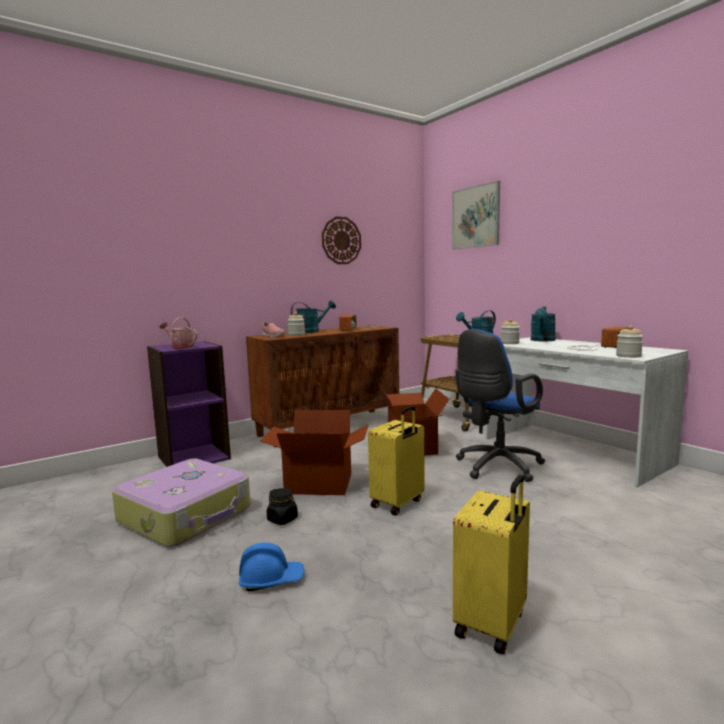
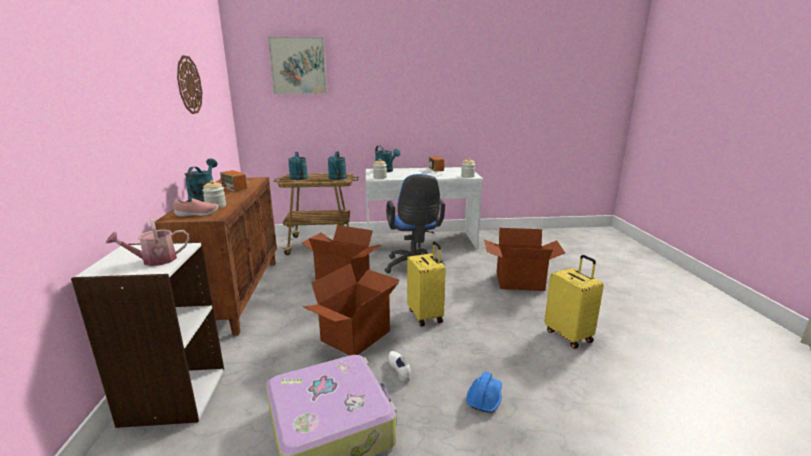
camera: 60 degrees left, 10 degrees up
(193, 457) = (173, 396): purple bookcase -> white bookcase
(282, 519) = (399, 370): black jar -> white shoe
(448, 338) = (299, 179): none -> turquoise watering can
(596, 542) = (519, 282): none -> cardboard box

